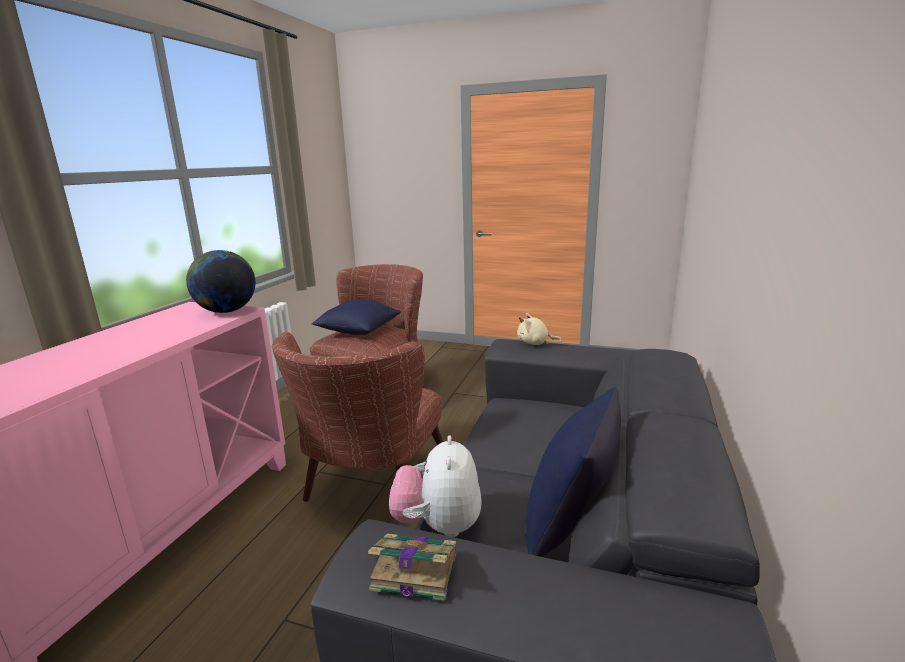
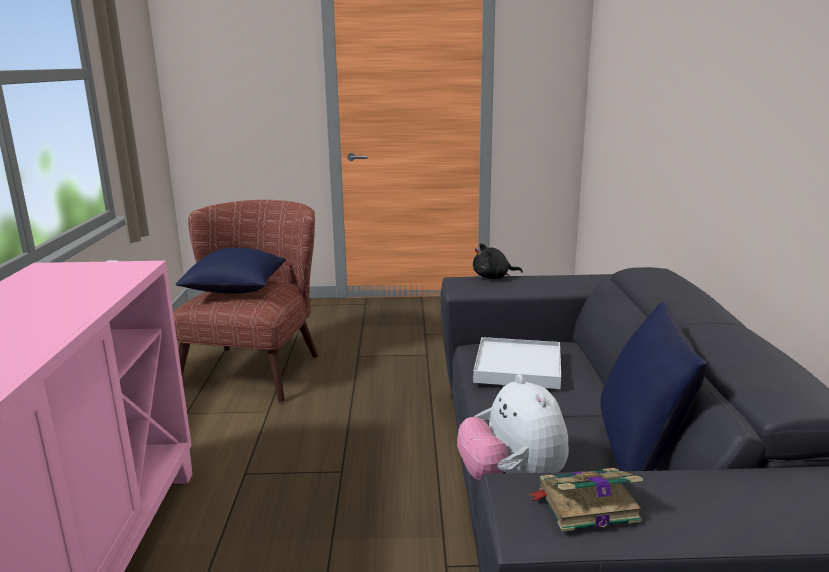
camera: 20 degrees left, 0 degrees up
(226, 311) = (116, 269): globe -> none
(370, 488) = (325, 479): brown armchair -> none
(521, 425) = (517, 367): none -> white tray
(535, 343) = (493, 277): beige plush toy -> black plush toy

